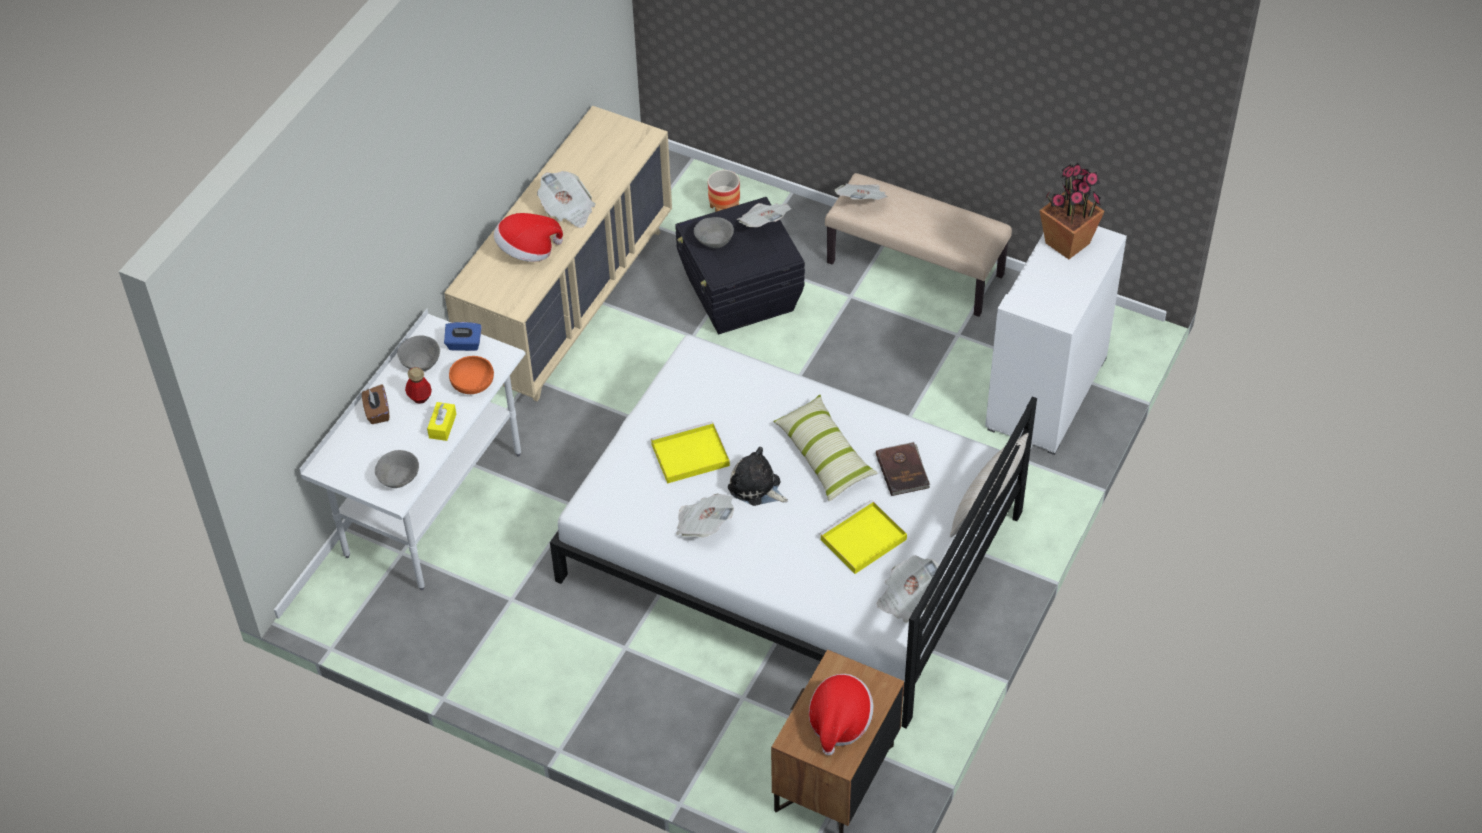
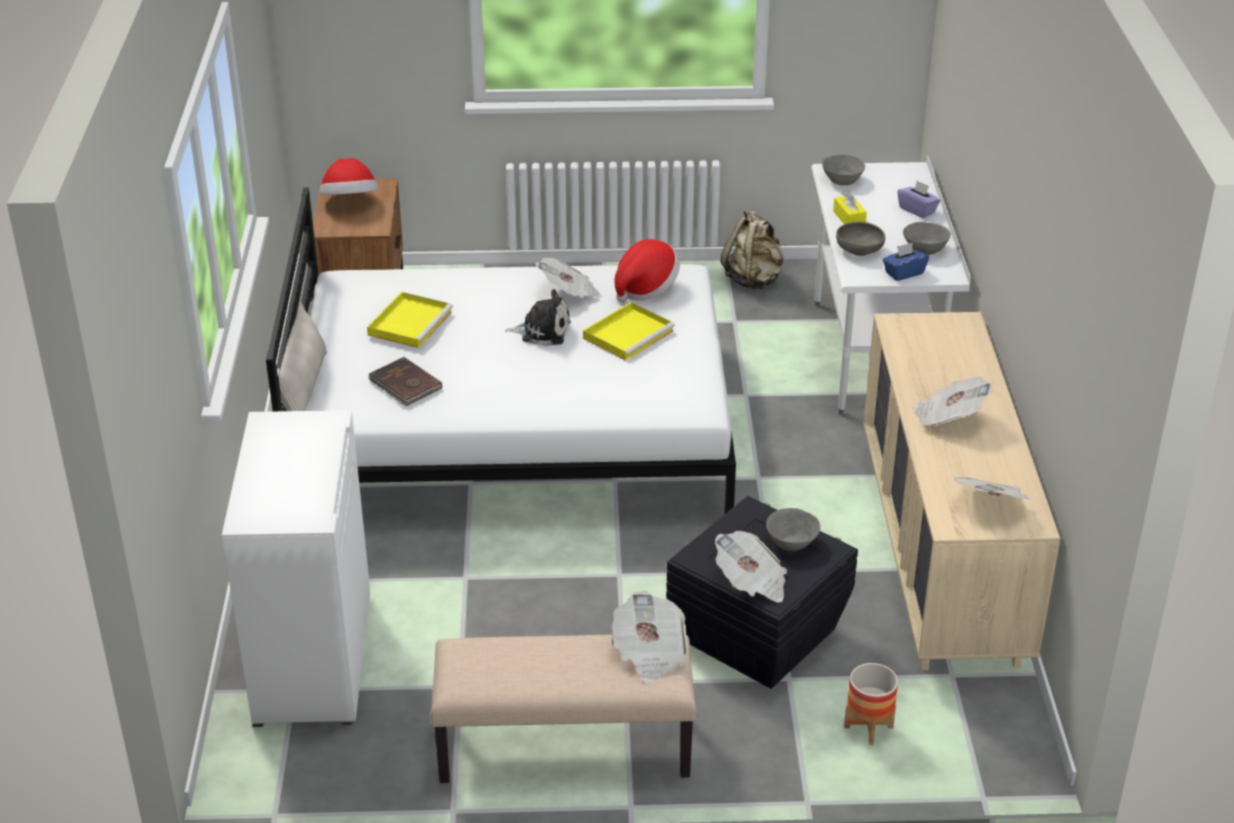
camera: 150 degrees right, 15 degrees down
(377, 412) = (917, 210): brown tissue box -> purple tissue box
(419, 396) = (895, 229): bottle -> none
(446, 649) = (753, 279): none -> beige backpack
(473, 384) = (859, 250): orange bowl -> grey bowl
(527, 251) = (943, 368): hat -> hat (645, 288)
(824, 455) = (494, 372): pillow -> none
(908, 599) = (340, 300): newspaper -> newspaper (992, 504)
(1067, 243) = (297, 501): potted plant -> none

